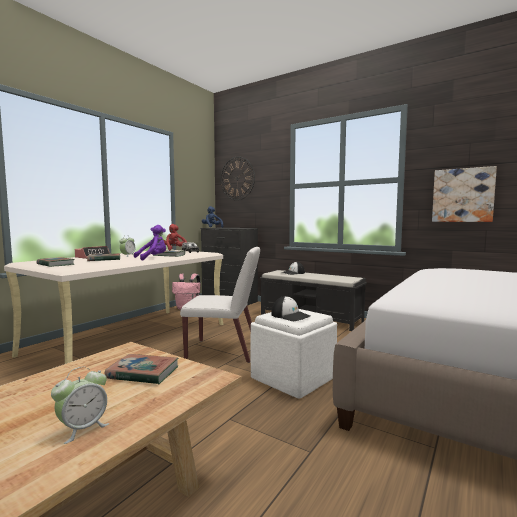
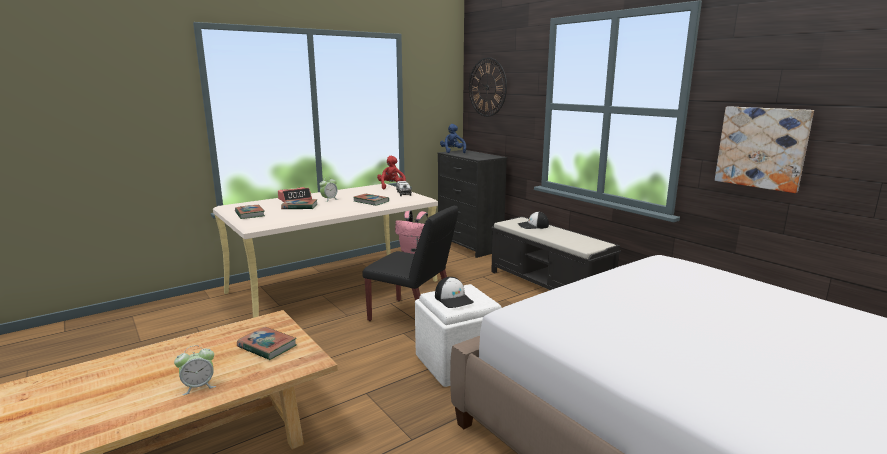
camera: 20 degrees right, 10 degrees up
(153, 258) = (347, 208): purple plush toy -> none
(224, 351) = (413, 317): white chair -> black chair

